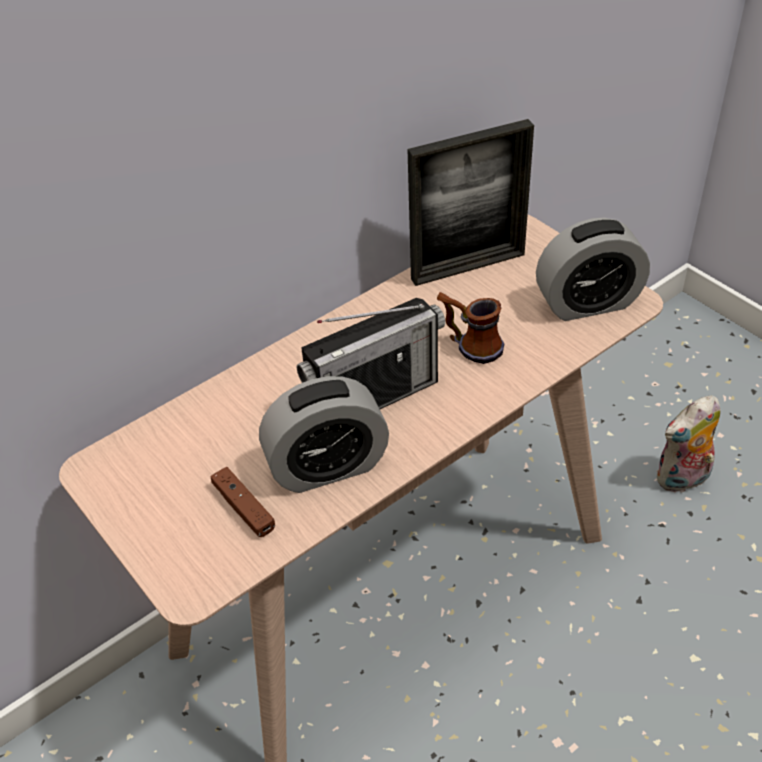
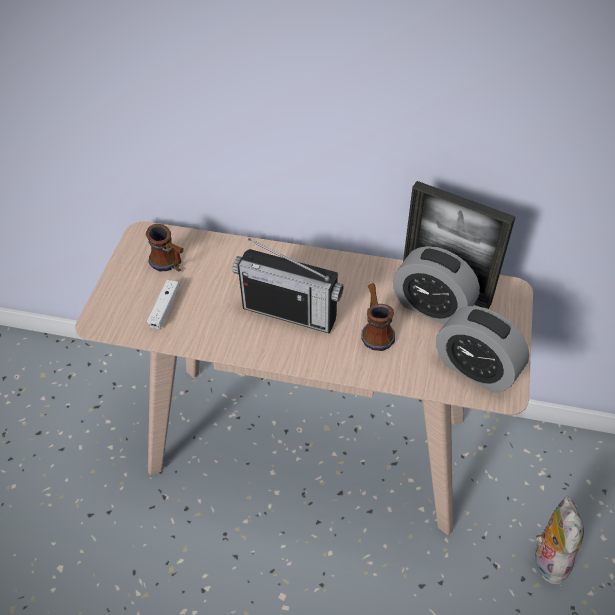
camera: 50 degrees right, 5 degrees up
(179, 467) = (170, 265): none -> mug
(244, 508) = (164, 308): brown game controller -> white game controller
(327, 467) = (221, 324): alarm clock -> alarm clock (432, 307)
(682, 480) = (547, 557): plush toy -> plush toy turned 75 degrees clockwise

